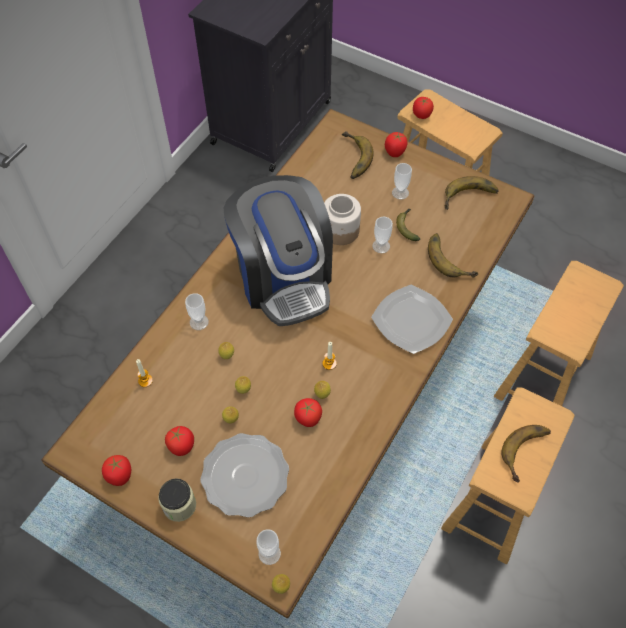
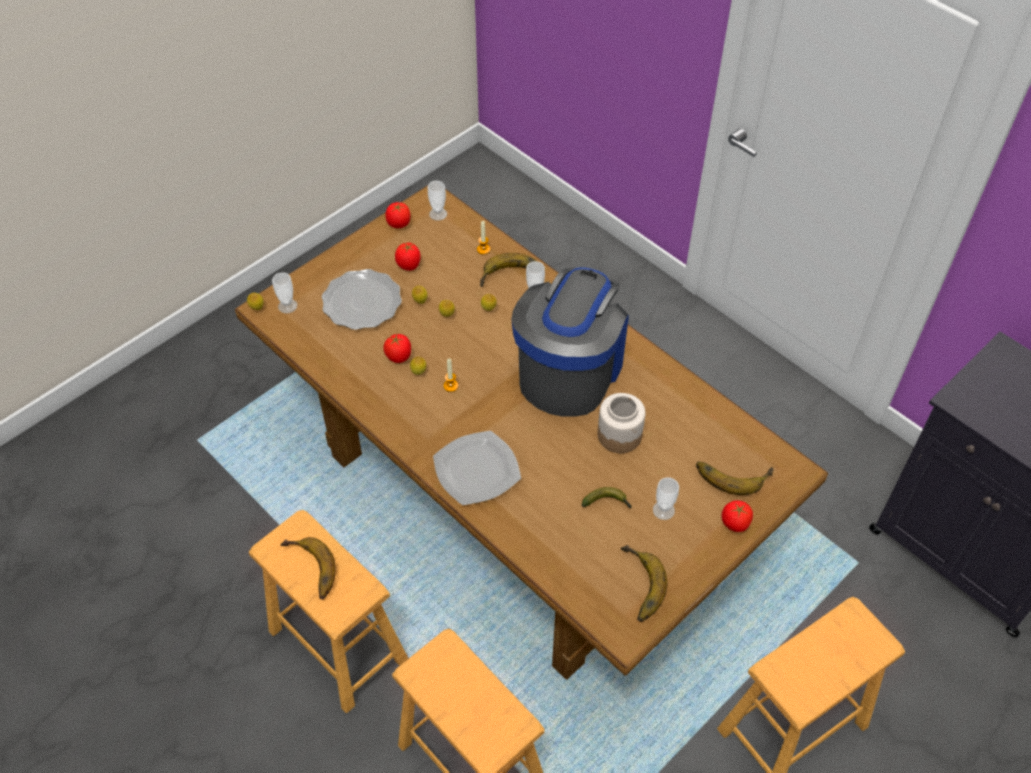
camera: 105 degrees right, 5 degrees down
(179, 505) = (355, 257): jar -> none
(283, 277) = (569, 370): coffee machine -> coffee machine turned 120 degrees clockwise
(381, 246) = (586, 468): cup -> cup (438, 214)
(421, 115) = (845, 623): tomato -> none
(451, 257) = (549, 534): banana -> banana (511, 277)

